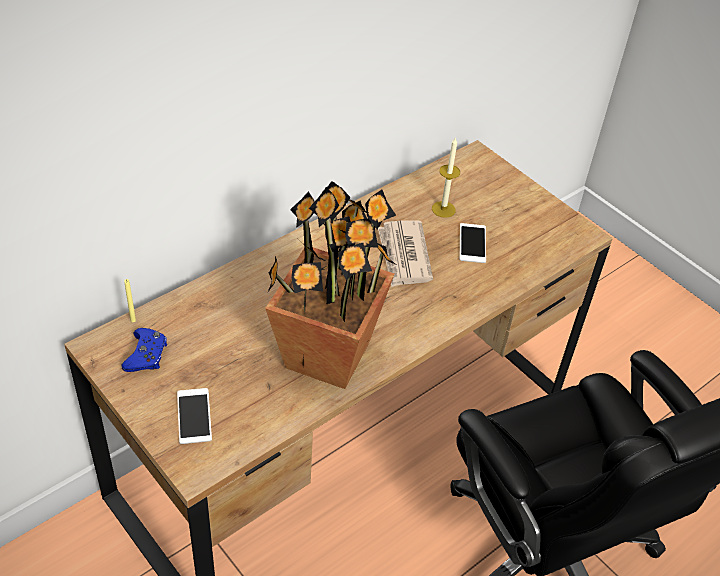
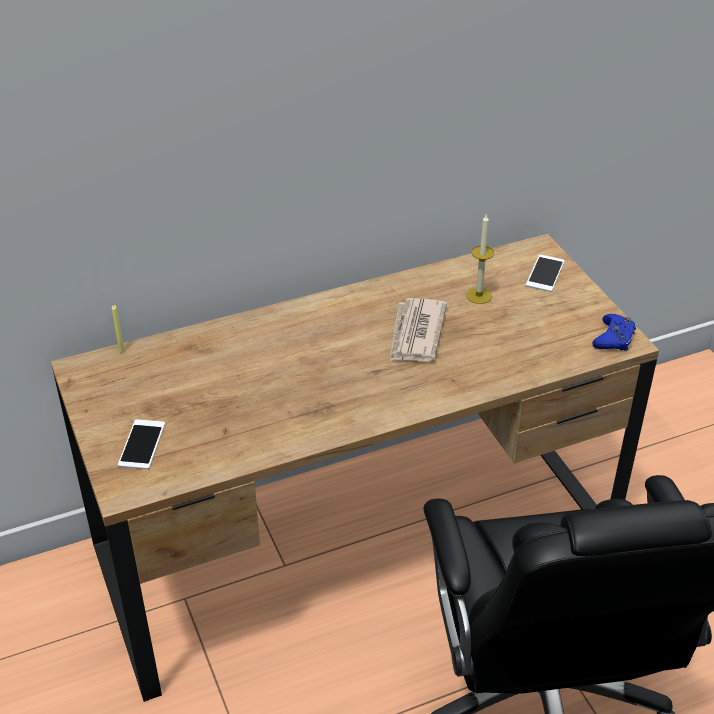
camera: 20 degrees right, 5 degrees down
(146, 355) = (120, 383): blue game controller -> blue game controller (614, 338)
(327, 354) = (295, 412): potted plant -> none
(472, 243) = (495, 332): phone -> phone (545, 273)

